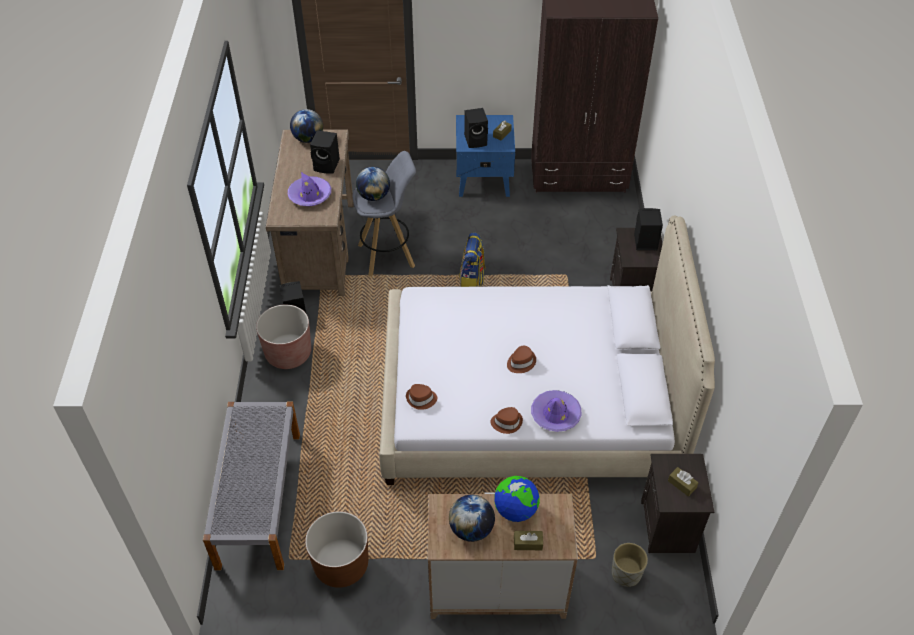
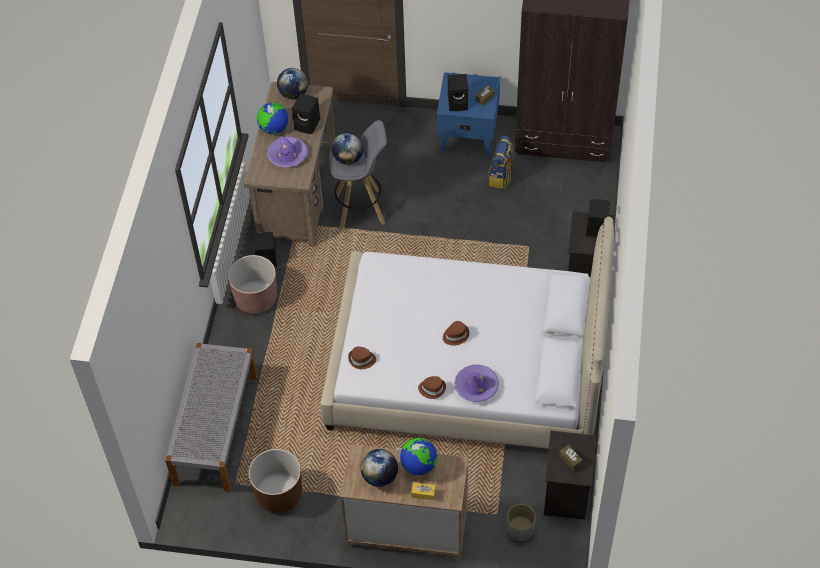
camera: 10 degrees right, 5 degrees up
(291, 172) = (274, 129): none -> globe
(472, 278) = (437, 241): backpack -> backpack (501, 177)
(528, 543) = (423, 493): brown tissue box -> yellow tissue box

